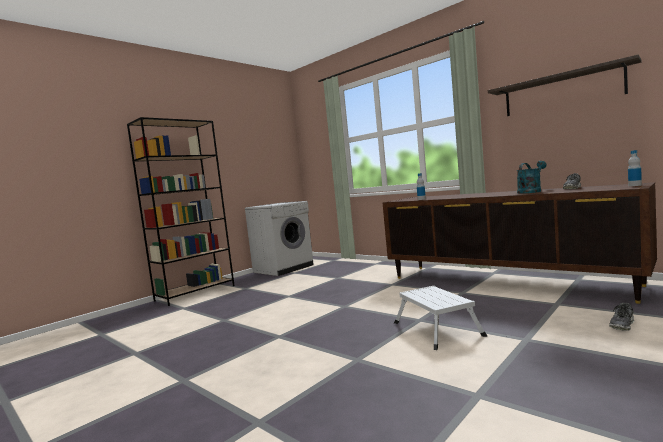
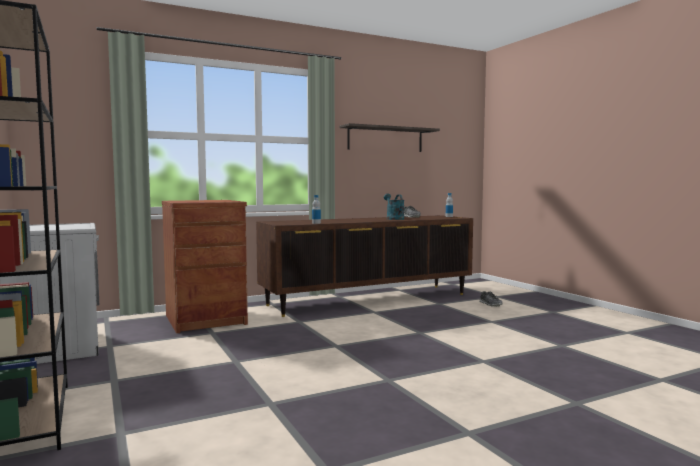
camera: 70 degrees left, 0 degrees up
(362, 269) = (206, 320): none -> brown dresser
(437, 329) = (448, 332): white step ladder -> none

